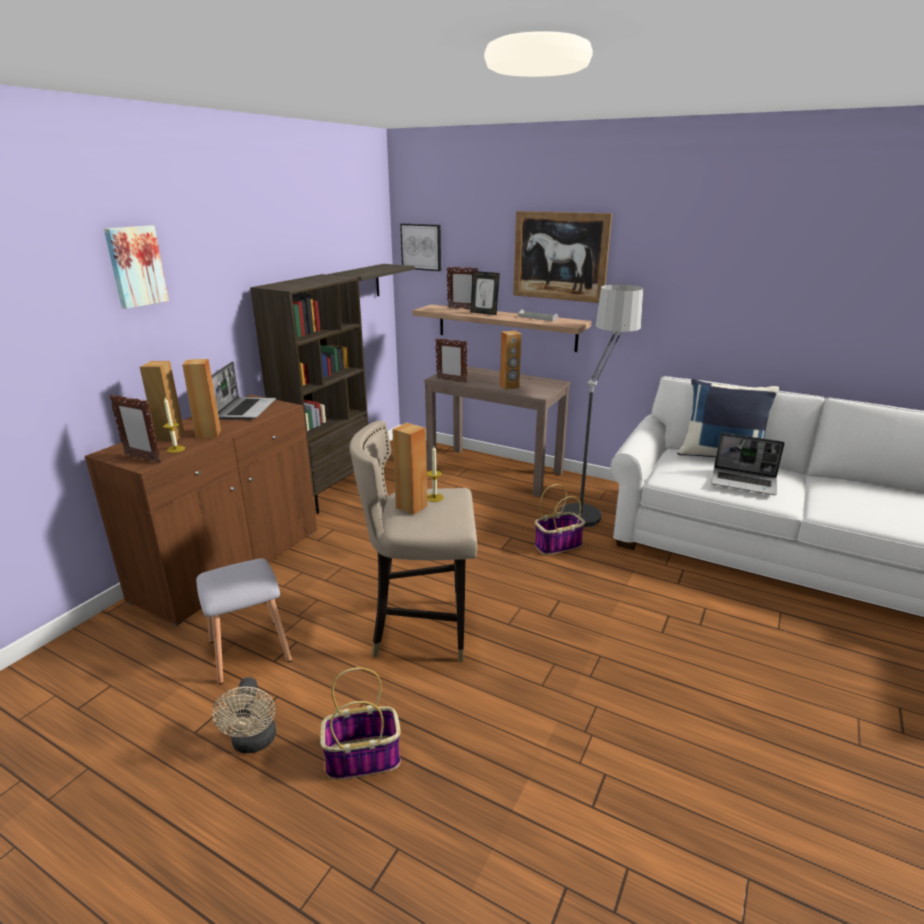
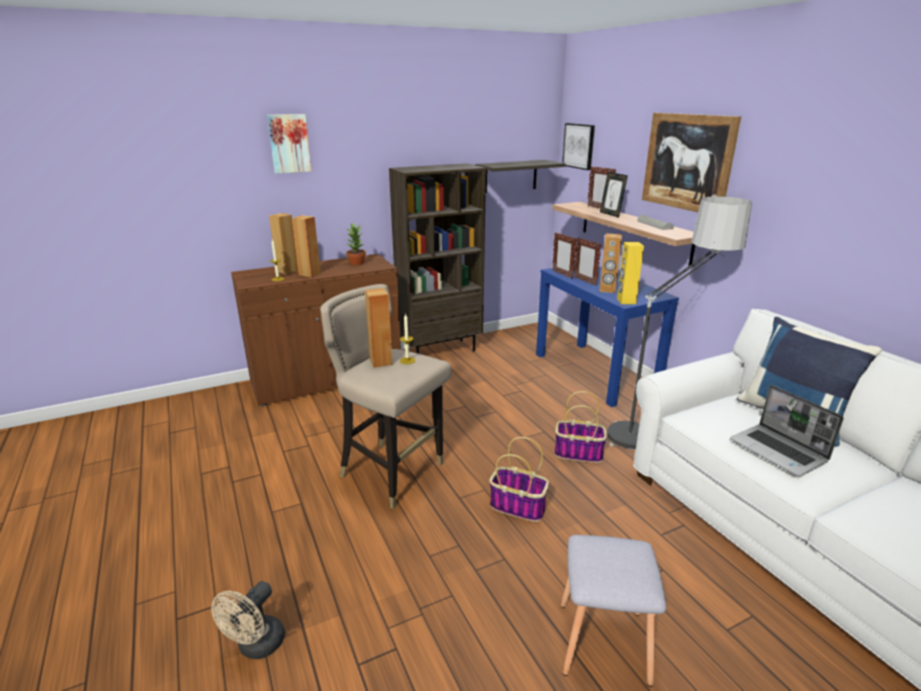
camera: 35 degrees right, 0 degrees up
(142, 458) = (253, 280): picture frame -> picture frame (585, 281)
(246, 409) = (357, 263): laptop -> potted plant
(248, 651) = (277, 439): grey stool -> grey stool (601, 642)
(254, 743) = (219, 495): beige fan -> beige fan (256, 647)
(364, 758) = (261, 538): basket -> basket (518, 507)
(495, 471) = (595, 372): brown console table -> blue console table
(538, 393) = (626, 301): none -> yellow speaker

